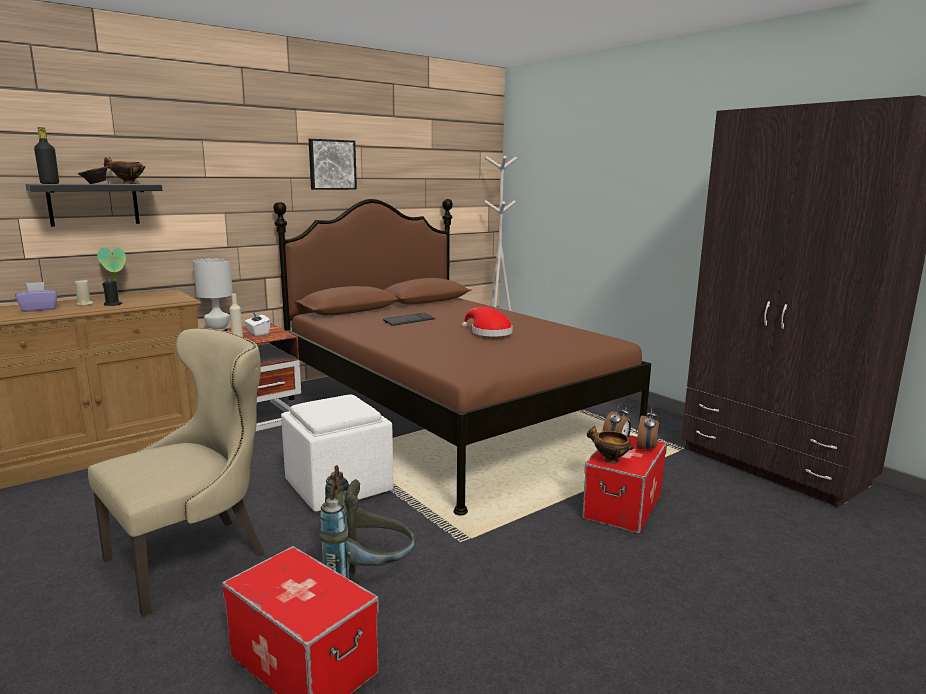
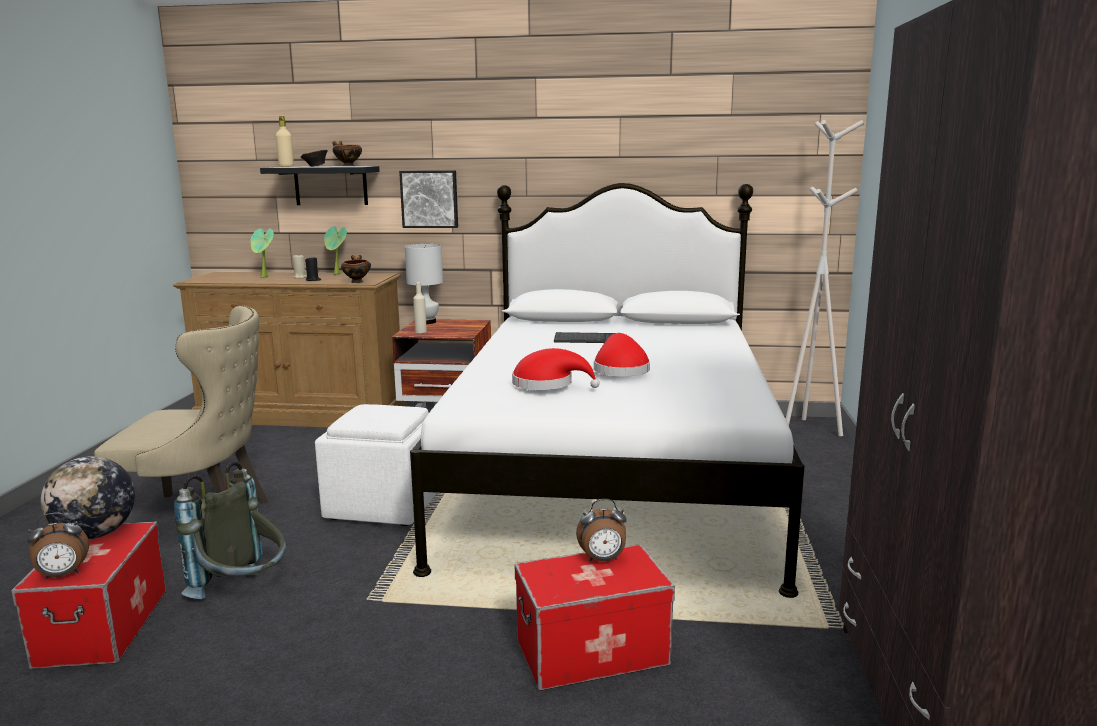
camera: 45 degrees right, 0 degrees up
(39, 309) = (264, 277): purple tissue box -> potted plant
(50, 183) = (286, 166): black bottle -> beige bottle
(258, 333) = (452, 328): white tissue box -> none
(264, 578) = (95, 535): none -> globe
(332, 164) = (577, 141): picture -> picture (429, 199)
(451, 419) = (613, 478): brown bed -> white bed
(480, 348) = (548, 384): none -> red hat
(609, 460) = (547, 572): bowl -> bowl (356, 282)
(647, 448) = (626, 580): alarm clock -> alarm clock (62, 575)

